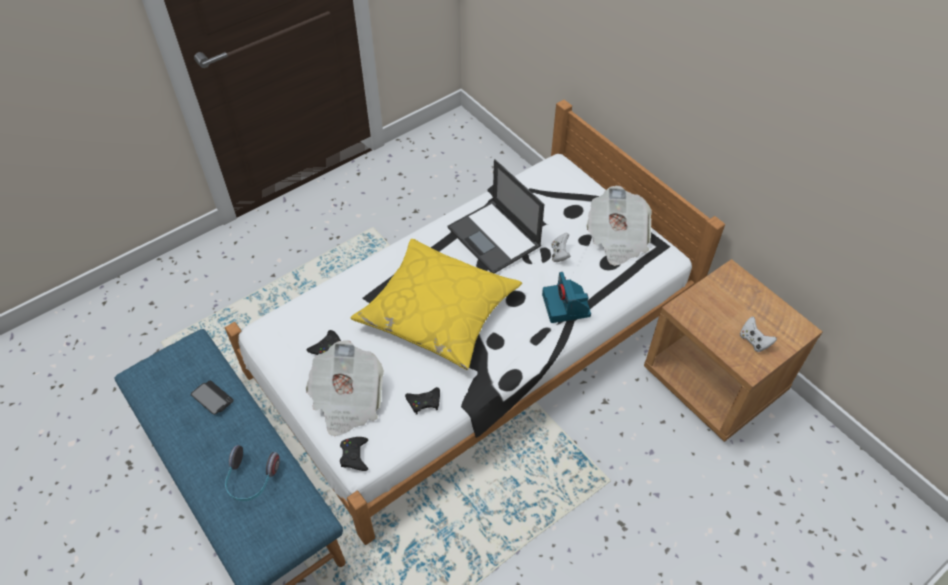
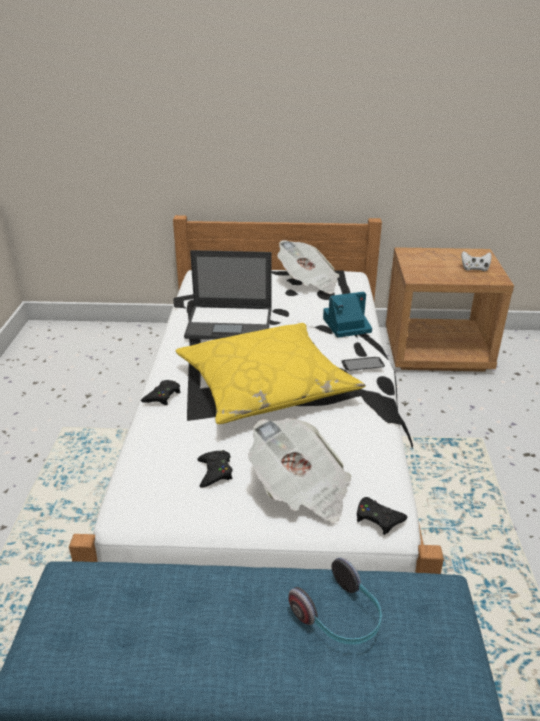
camera: 50 degrees left, 20 degrees down
(212, 398) = (174, 596): phone -> phone (362, 365)
(424, 402) = (359, 441): black game controller -> black game controller (162, 396)
(559, 254) = (291, 306): white game controller -> none
(566, 306) = (346, 325): camera -> camera turned 135 degrees clockwise

